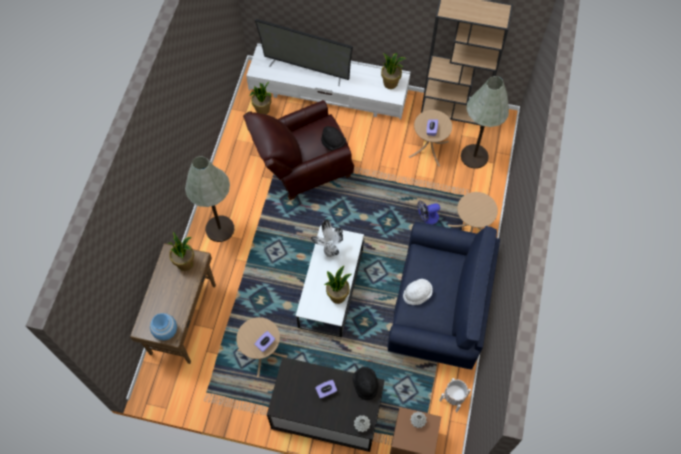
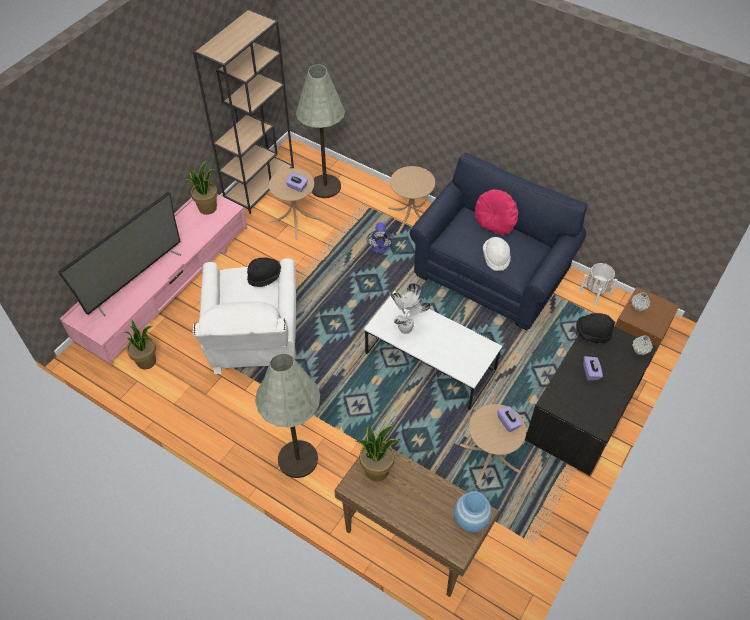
camera: 70 degrees left, 10 degrees down
(302, 167) = (254, 343): brown armchair -> white armchair
(329, 92) = (164, 285): white tv stand -> pink tv stand
(337, 295) = (463, 338): potted plant -> none
(453, 284) = (494, 226): none -> pink pillow

